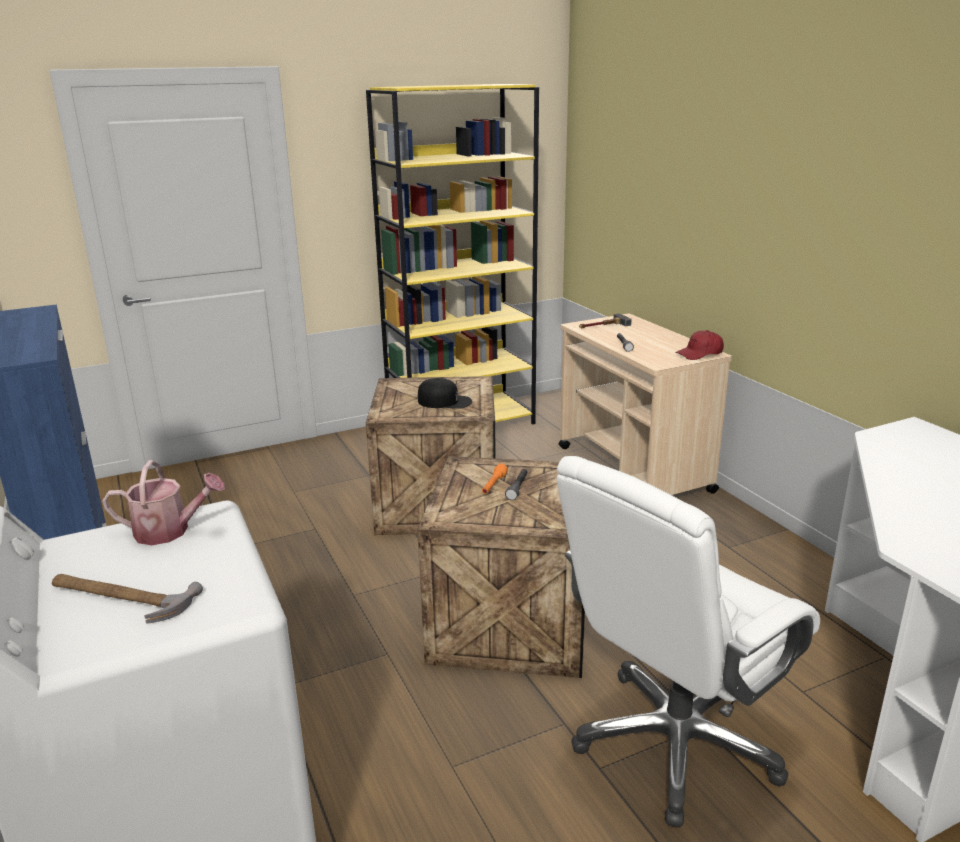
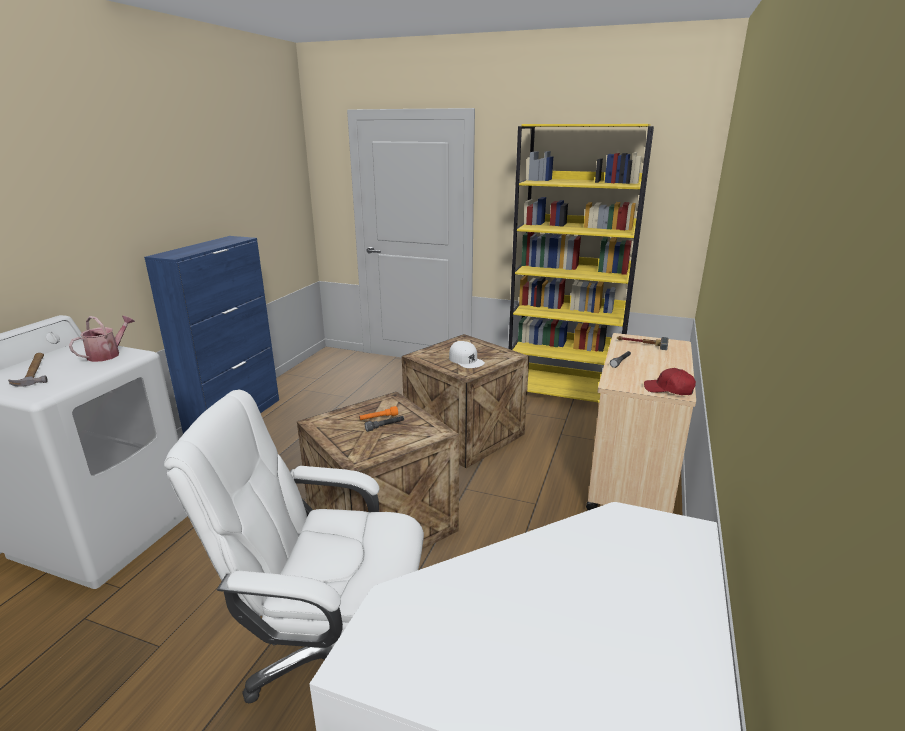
camera: 45 degrees right, 0 degrees up
(169, 531) = (108, 354): watering can -> watering can turned 105 degrees counterclockwise
(445, 401) = (466, 360): black cap -> white cap

